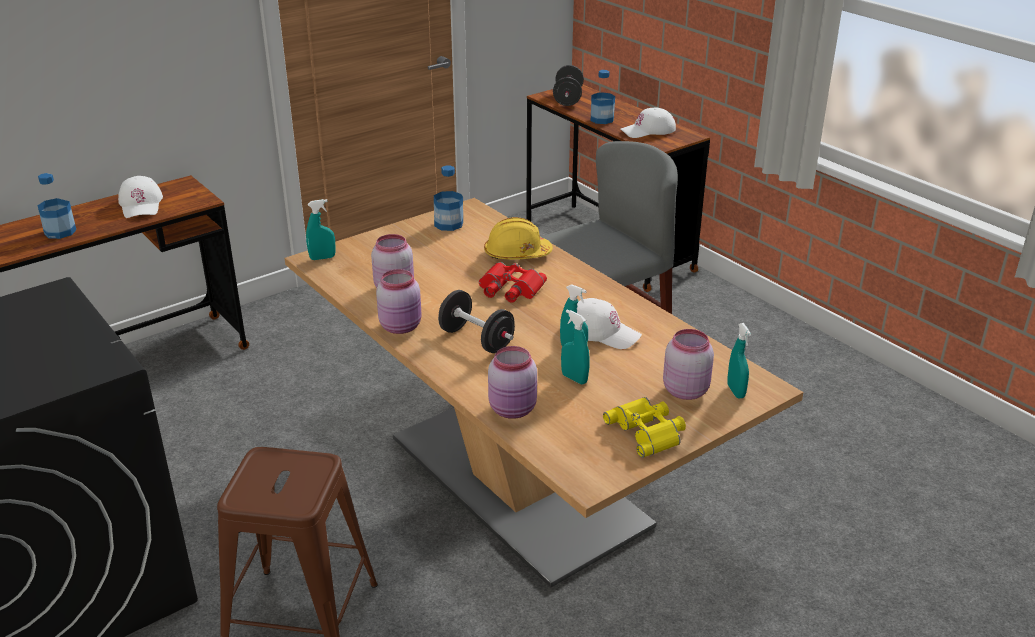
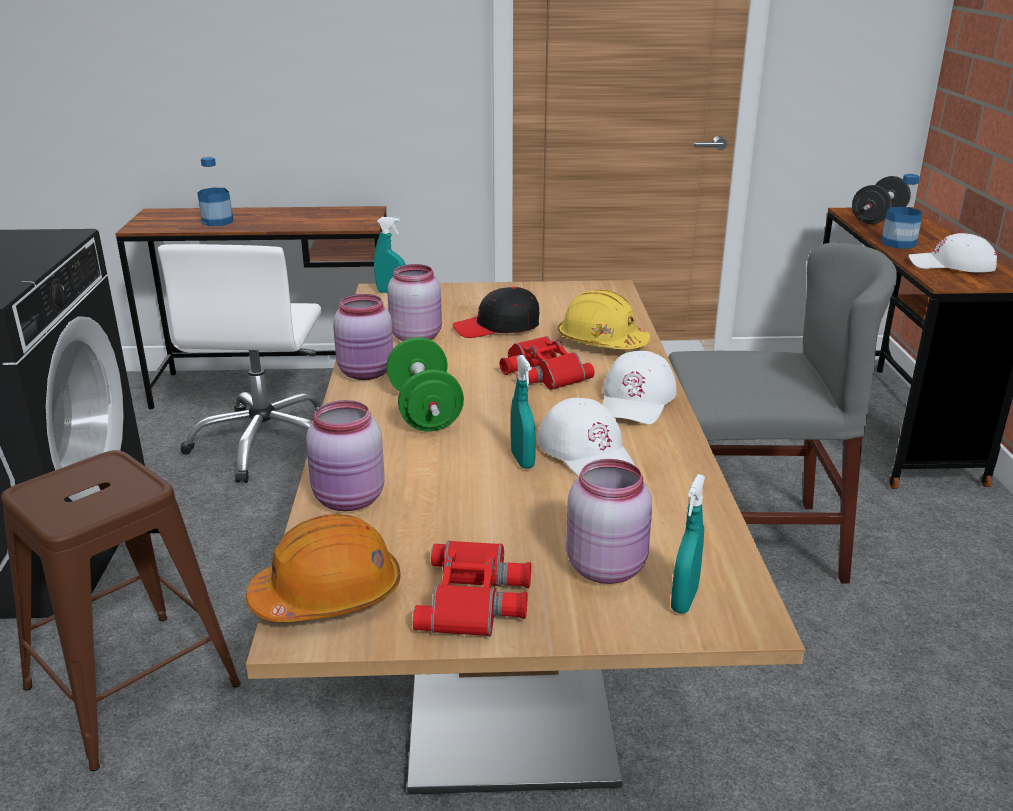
camera: 35 degrees right, 5 degrees down
(141, 205) = (309, 217): white cap -> white cap (637, 400)
(179, 417) = (266, 443): none -> white office chair
(437, 263) = (497, 327): none -> black cap
(448, 224) = (565, 296): bottle -> none
(476, 339) = (425, 411): black dumbbell -> green dumbbell
(574, 378) = (474, 493): turquoise spray bottle -> none
(577, 461) = (328, 595): none -> orange hard hat
(648, 431) = (477, 598): yellow binoculars -> red binoculars

